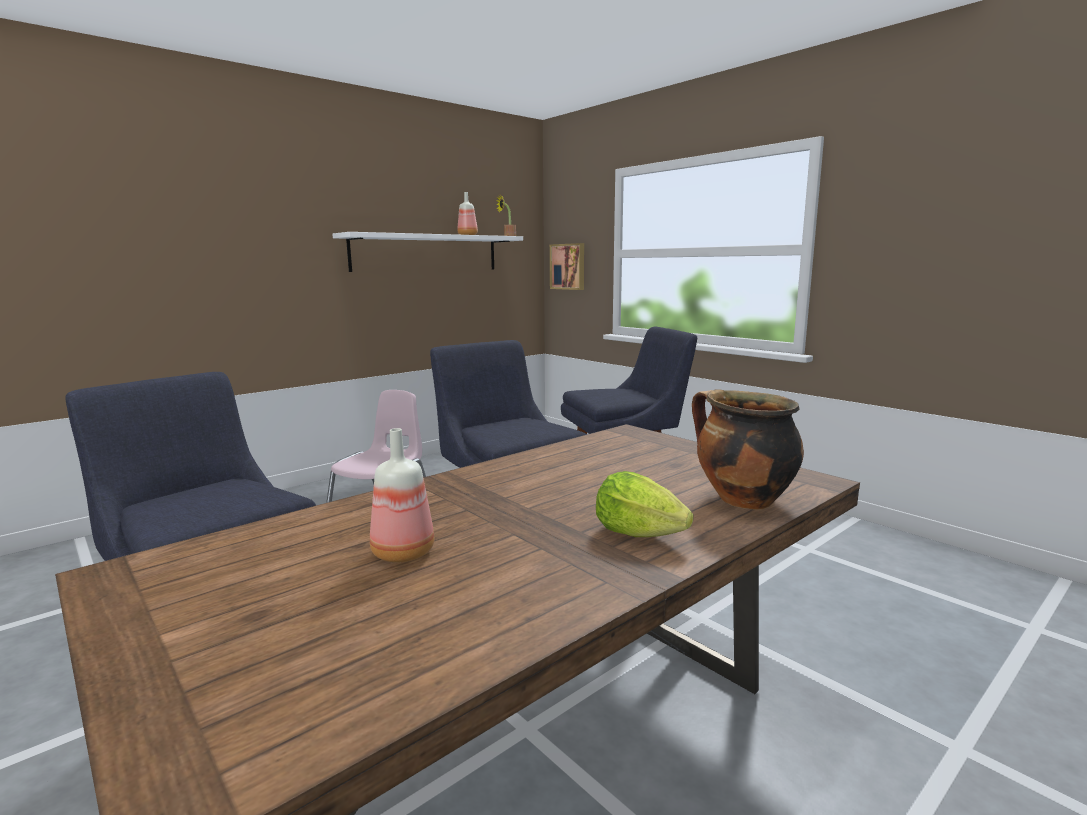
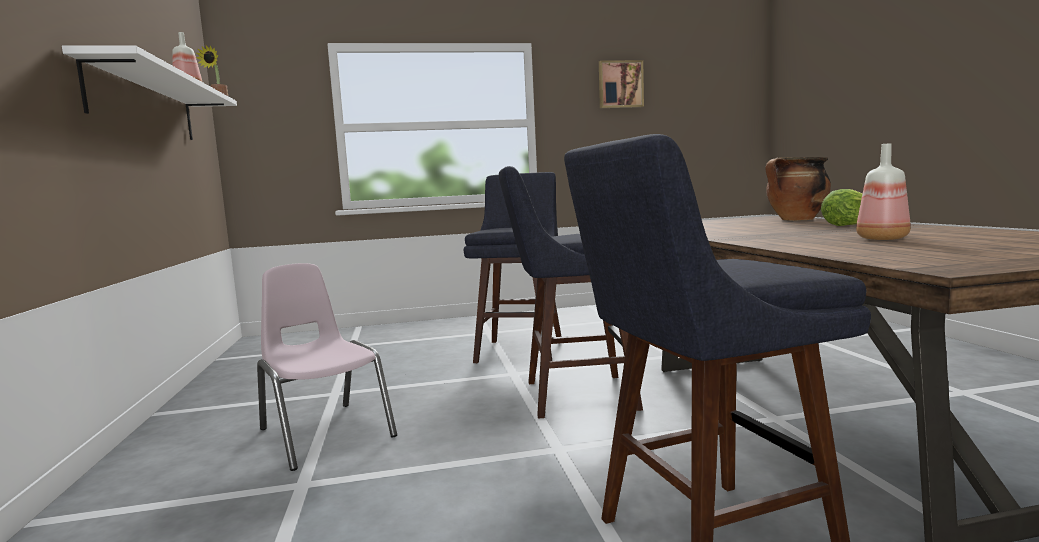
camera: 60 degrees left, 5 degrees down
(568, 266) = (264, 143): picture -> picture (620, 84)

